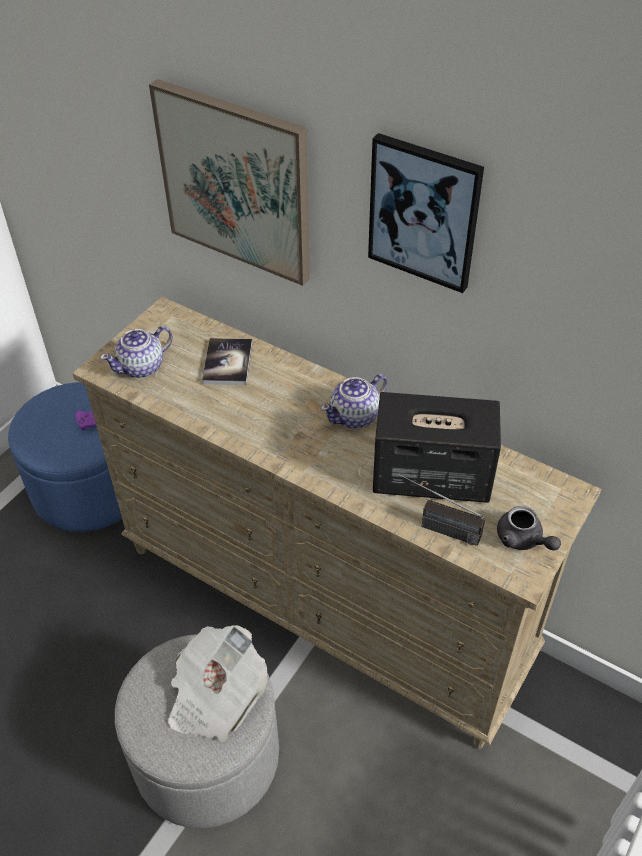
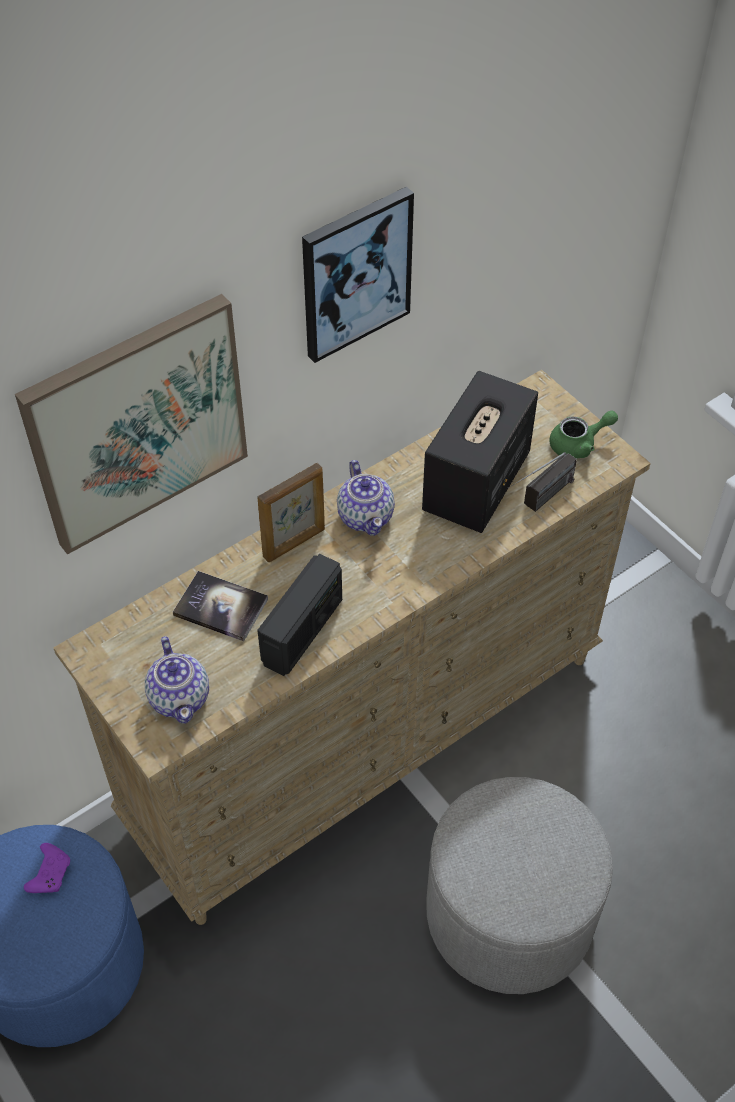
camera: 70 degrees left, 5 degrees up
(215, 697) = (525, 830): newspaper -> none
(224, 413) = (303, 631): none -> radio
(306, 384) = (295, 543): none -> picture frame
(523, 540) = (578, 444): grey teapot -> green teapot

